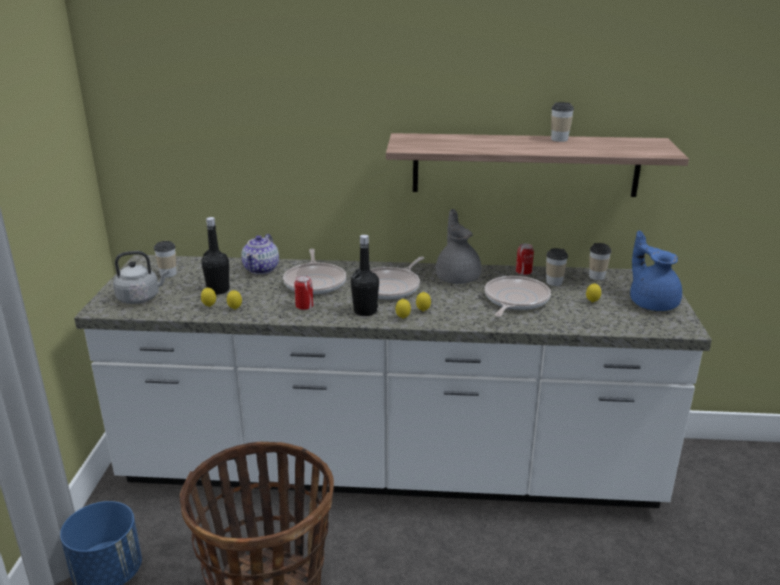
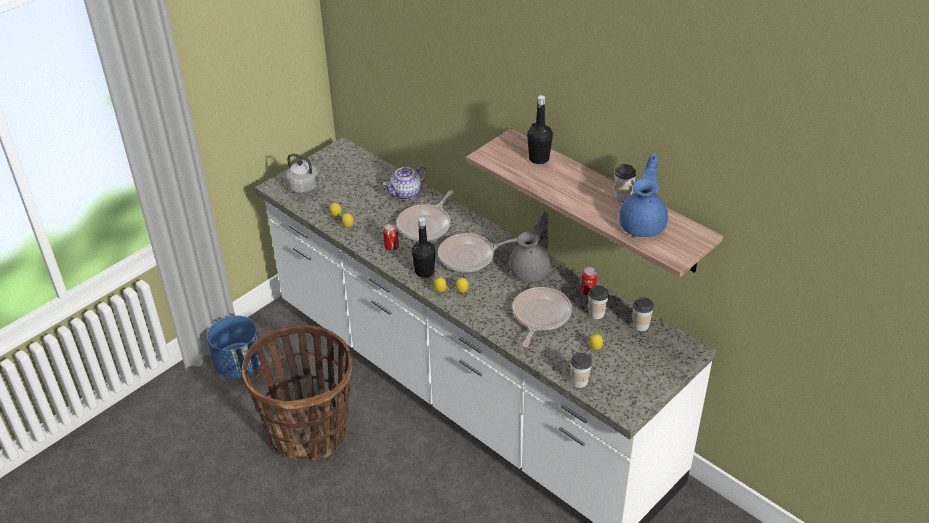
camera: 40 degrees right, 15 degrees up
(168, 274) = (343, 170): cup -> cup (579, 381)
(218, 290) = (357, 202): black bottle -> black bottle (539, 158)
(515, 300) = (540, 316): frying pan -> frying pan turned 45 degrees counterclockwise
(652, 302) = (642, 374): blue teapot -> blue teapot (643, 224)

